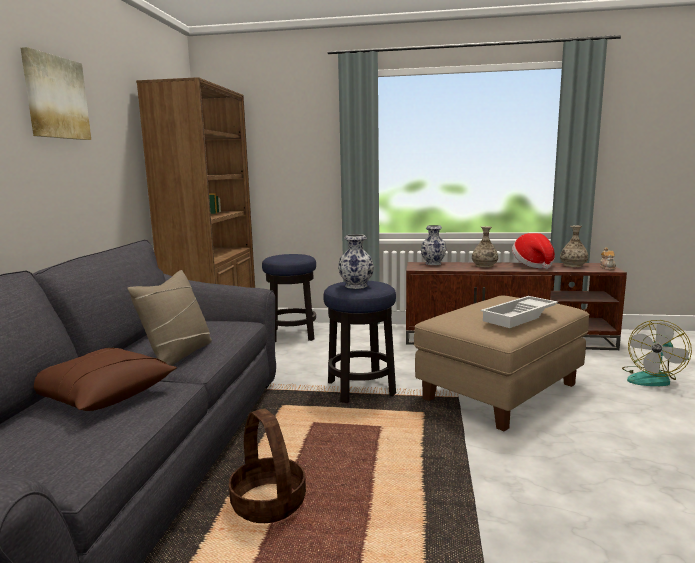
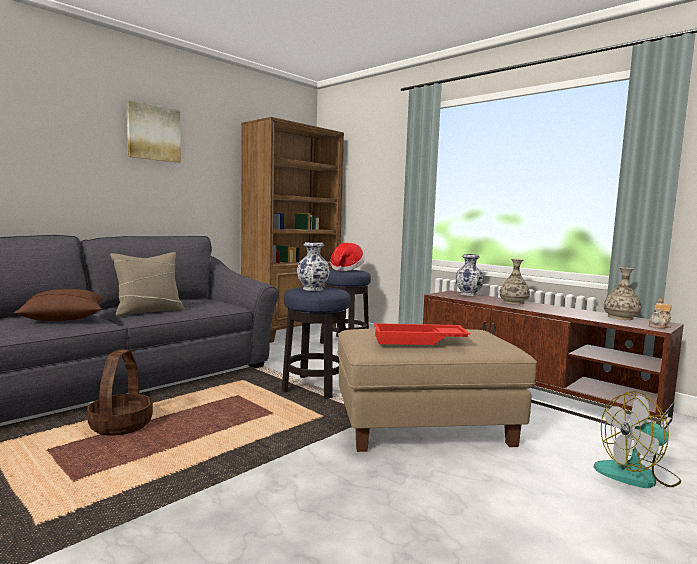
camera: 35 degrees right, 5 degrees down
(520, 317) = (419, 340): white tray -> red tray
(533, 265) = (569, 310): hat -> hat (346, 270)

